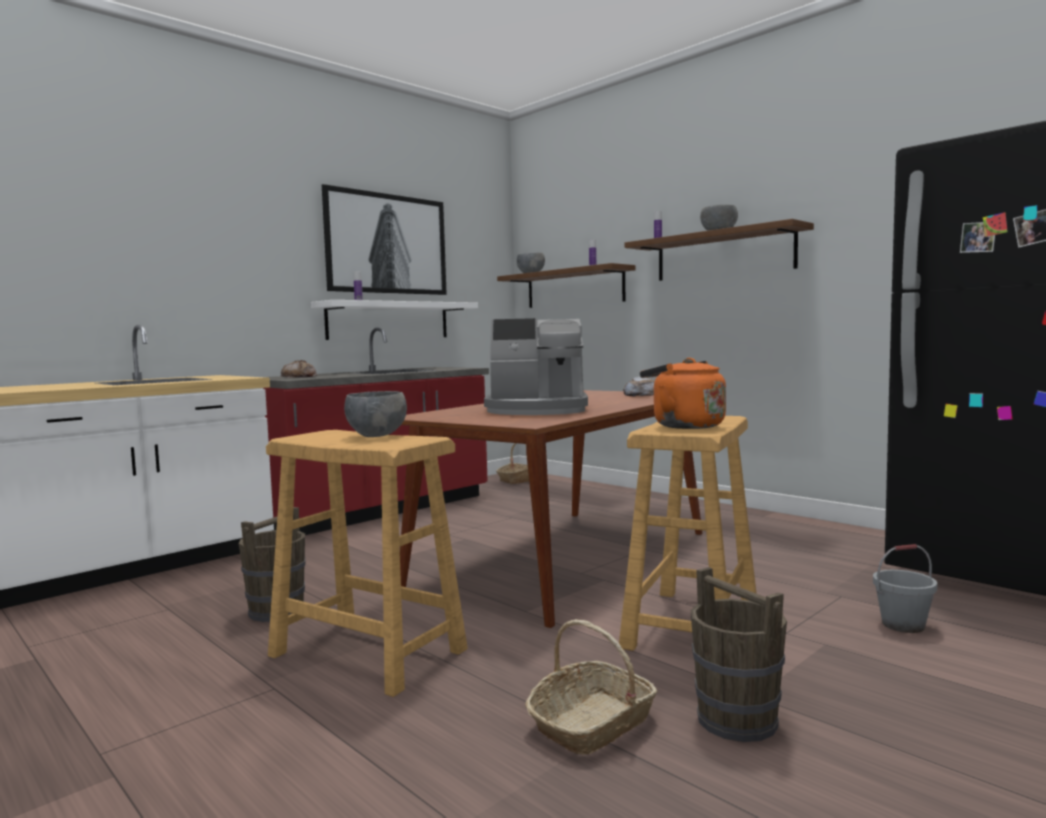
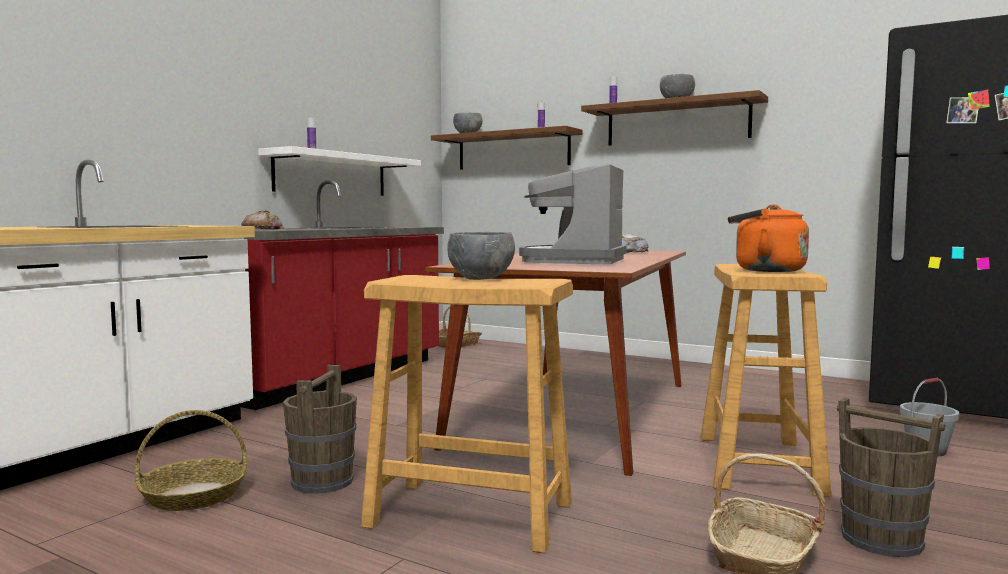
camera: 15 degrees left, 0 degrees up
(170, 615) = (194, 495): none -> basket
(386, 244) = (330, 92): picture -> none
(537, 410) = (574, 261): coffee machine -> coffee machine turned 120 degrees clockwise

